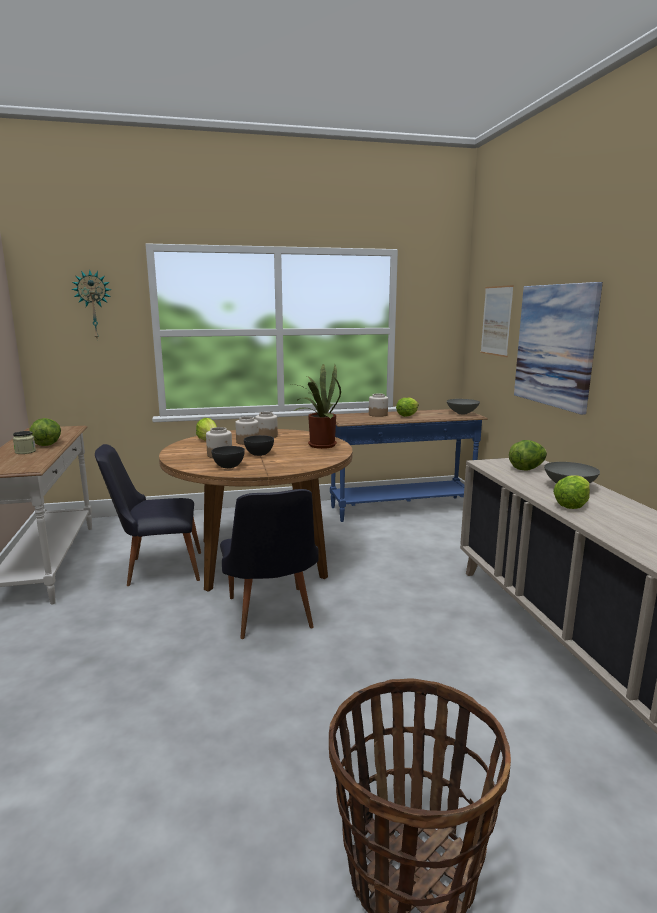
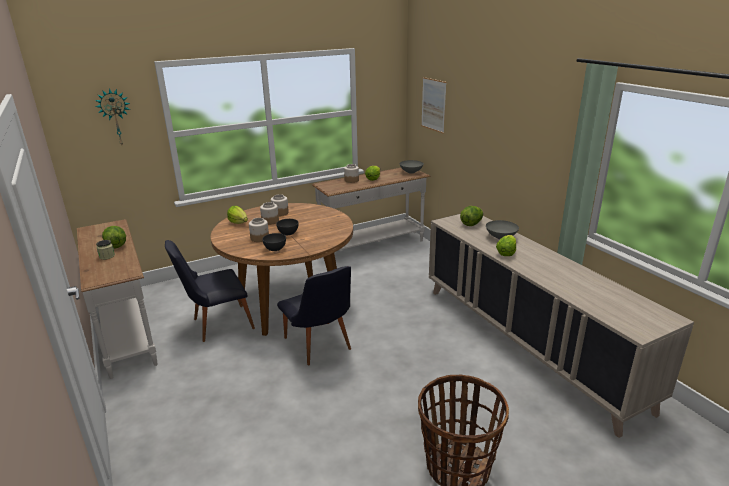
camera: 15 degrees left, 10 degrees up
(319, 445) = (325, 218): potted plant -> none
(402, 509) = (373, 247): blue console table -> white console table
(555, 345) = (480, 132): picture -> none

